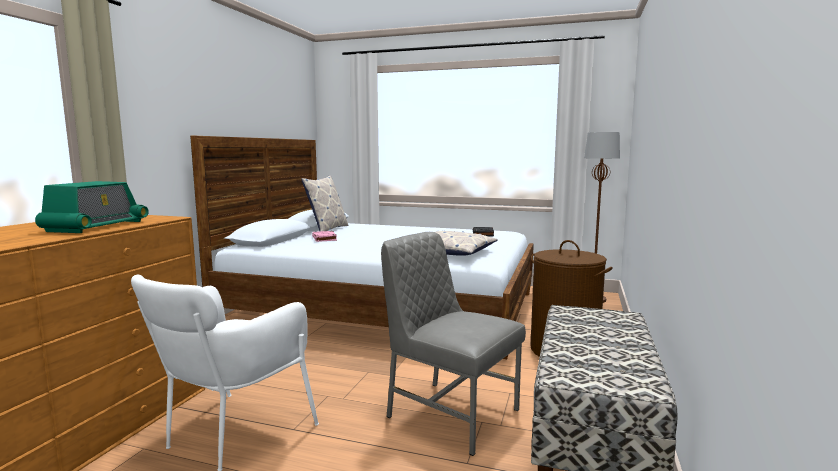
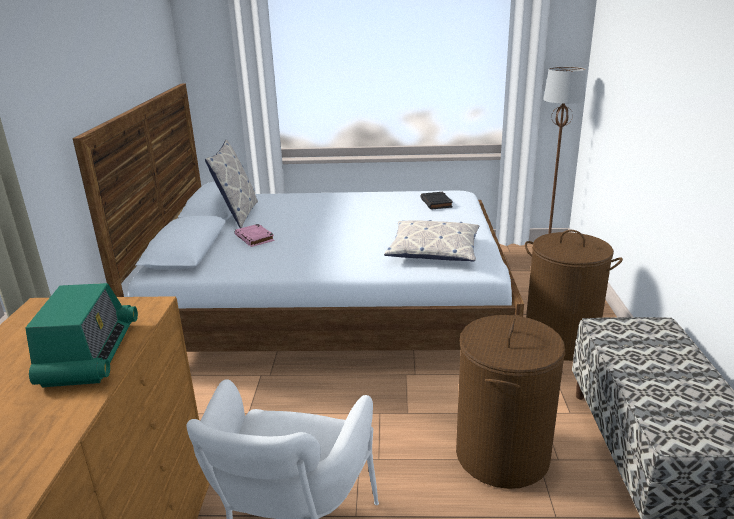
camera: 15 degrees left, 15 degrees up
(450, 413) = (501, 454): grey chair -> brown laundry basket

